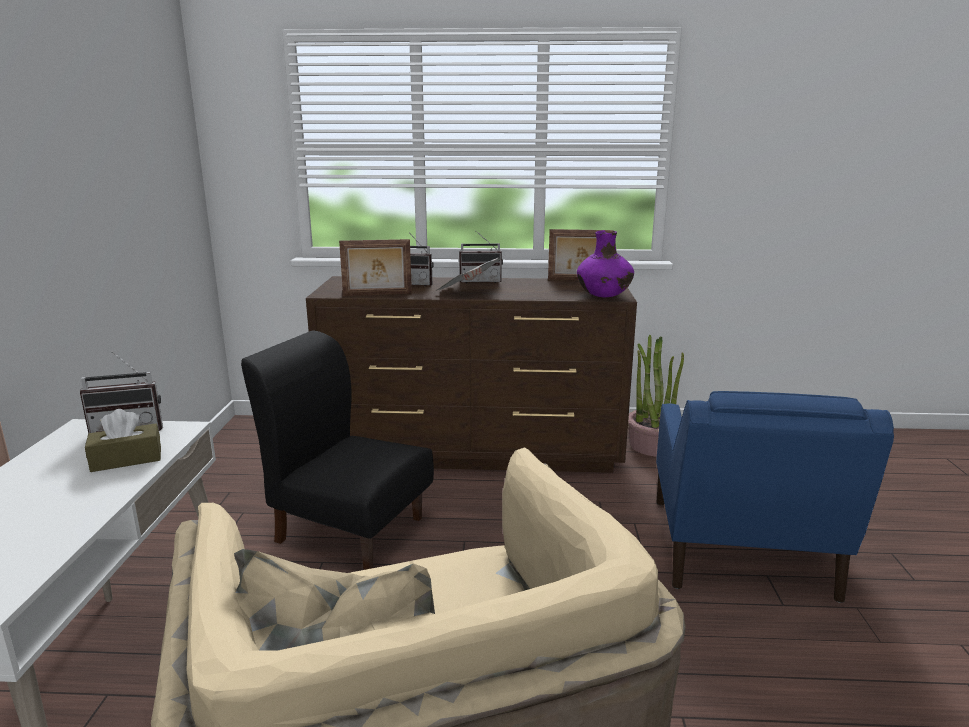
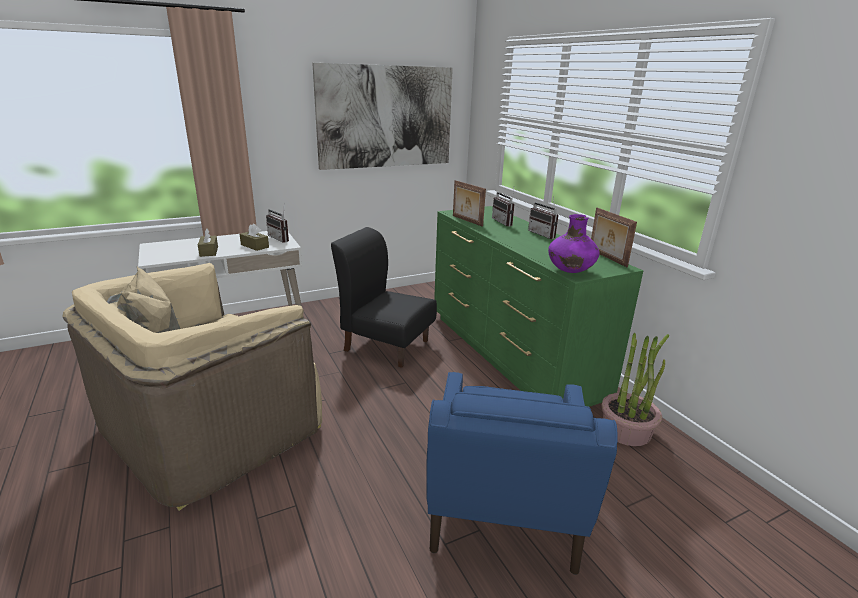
camera: 60 degrees right, 5 degrees up
(67, 512) = (209, 251): none -> brown tissue box
(121, 162) = (386, 117): none -> picture
(349, 528) = (386, 345): black chair -> black chair turned 60 degrees counterclockwise
(467, 292) = (509, 236): newspaper -> none
(475, 451) = (510, 355): brown dresser -> green dresser
(739, 550) = (503, 508): blue armchair -> blue armchair turned 60 degrees counterclockwise

